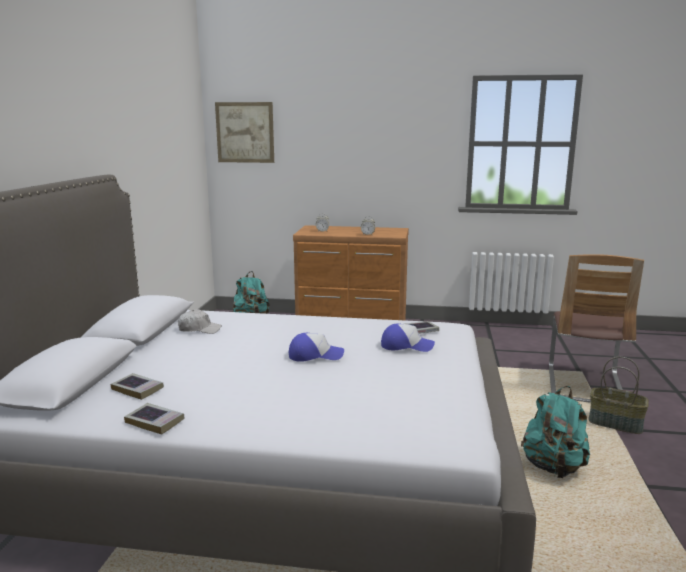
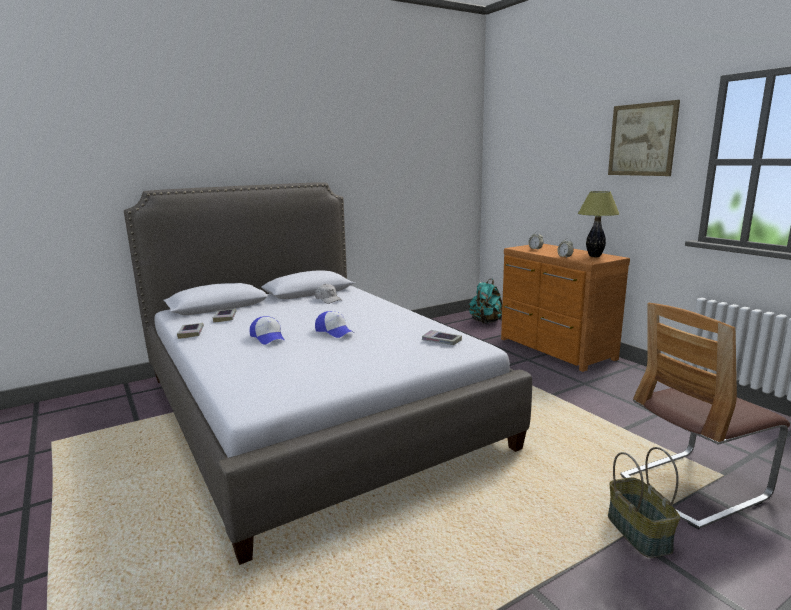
camera: 50 degrees right, 0 degrees up
(245, 132) = (507, 153): picture -> picture (642, 140)
(384, 230) = (594, 256): none -> table lamp
(406, 346) = (401, 346): cap -> cap (268, 337)
(553, 467) = (479, 519): turquoise backpack -> none

